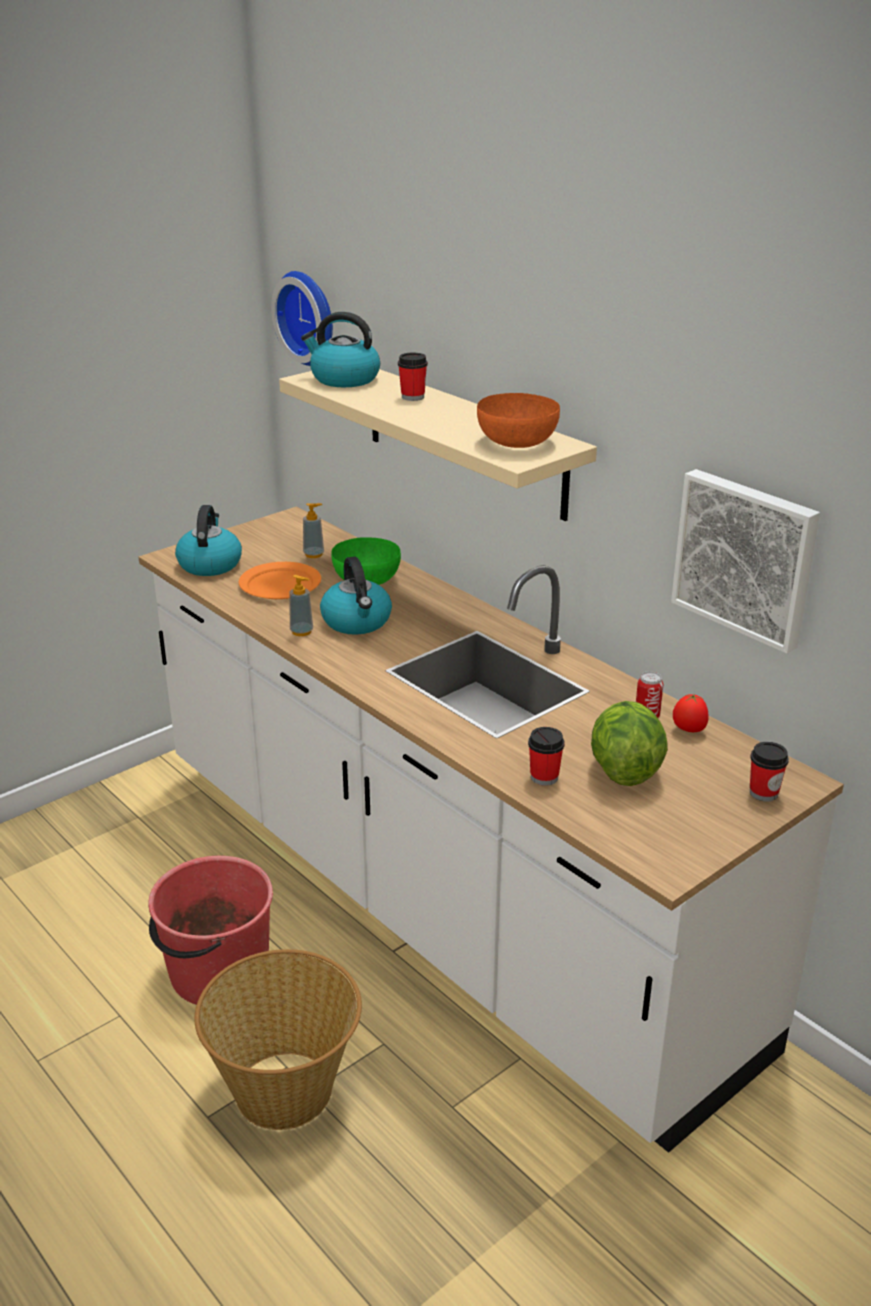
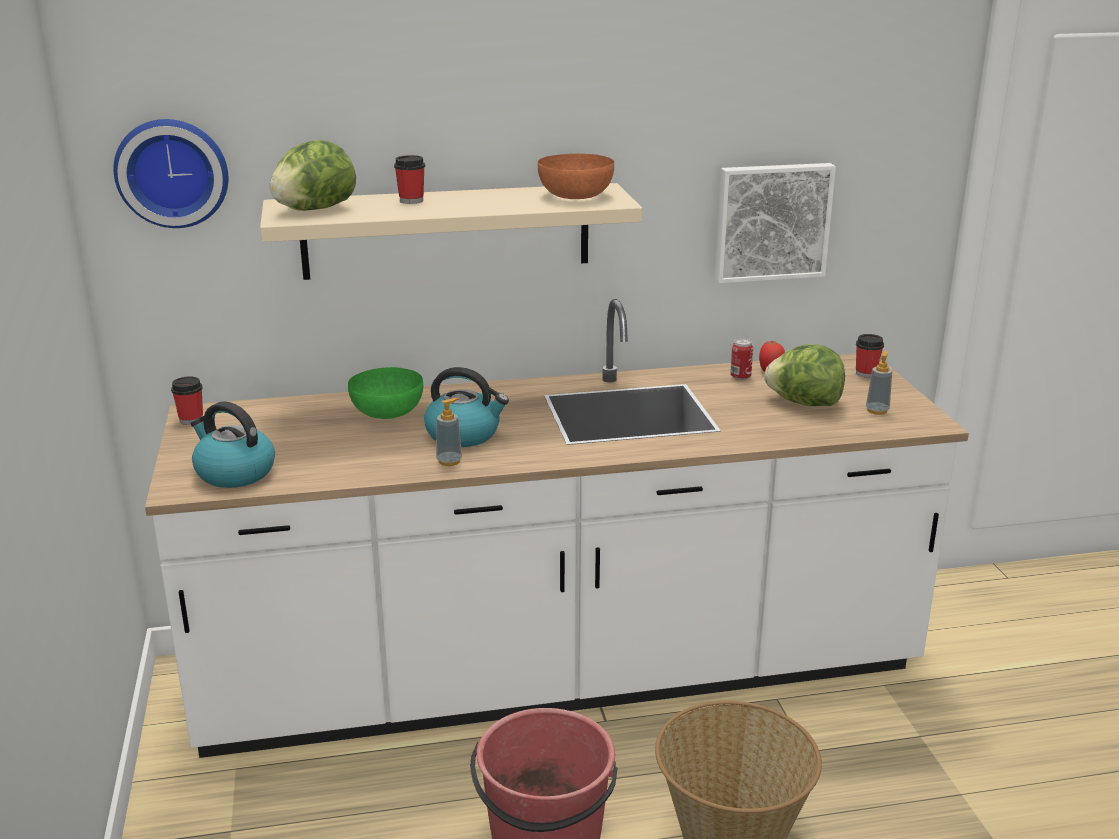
camera: 60 degrees left, 5 degrees down
(279, 584) = (337, 450): orange plate -> none
(314, 554) = (297, 421): soap dispenser -> soap dispenser (877, 410)
(344, 379) = (314, 209): kettle -> lettuce
(544, 777) = (791, 429): cup -> cup (191, 420)

